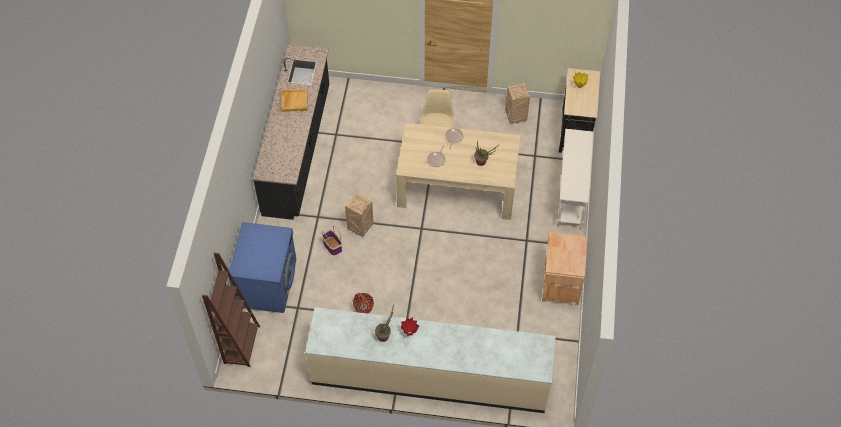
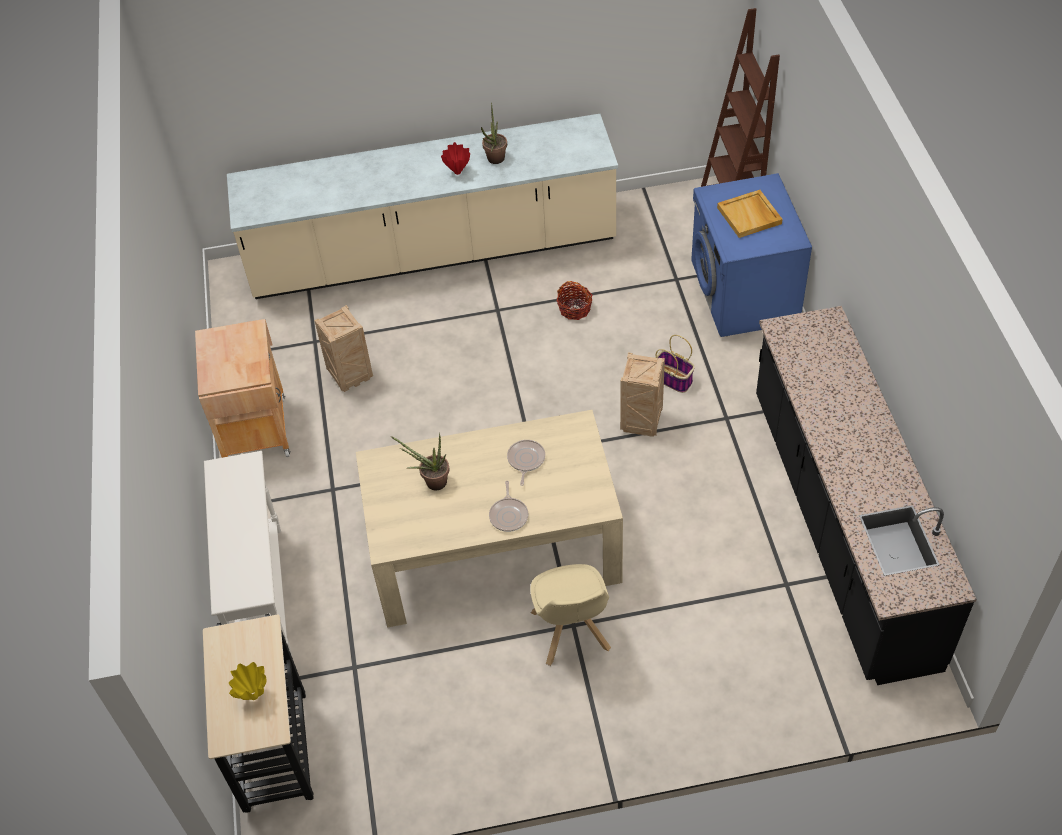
camera: 165 degrees right, 5 degrees down
(294, 101) = (869, 469): beige tray -> beige tray (750, 216)
(515, 117) = (420, 750): crate -> crate (351, 375)

